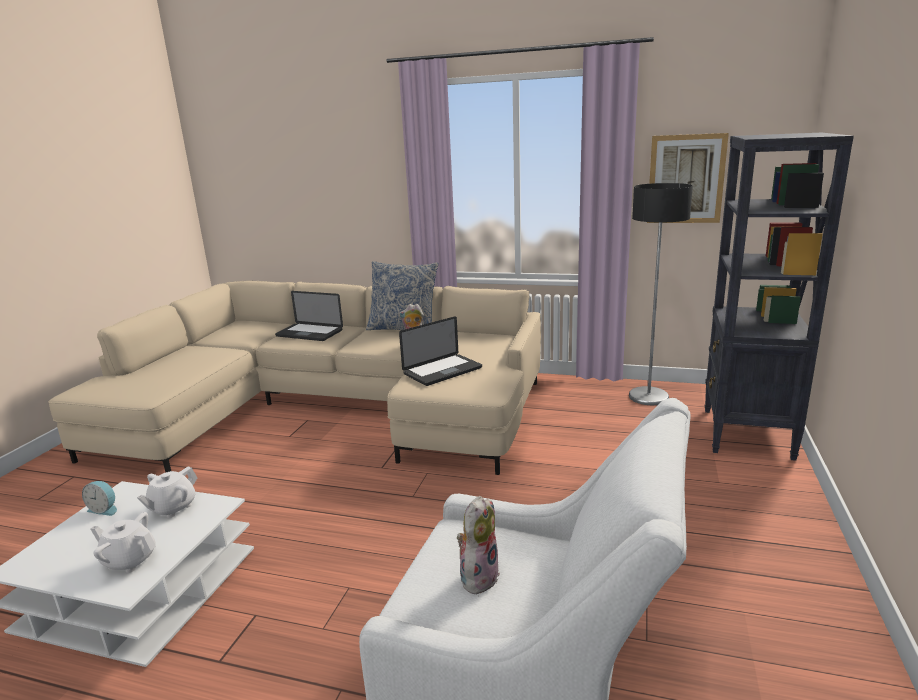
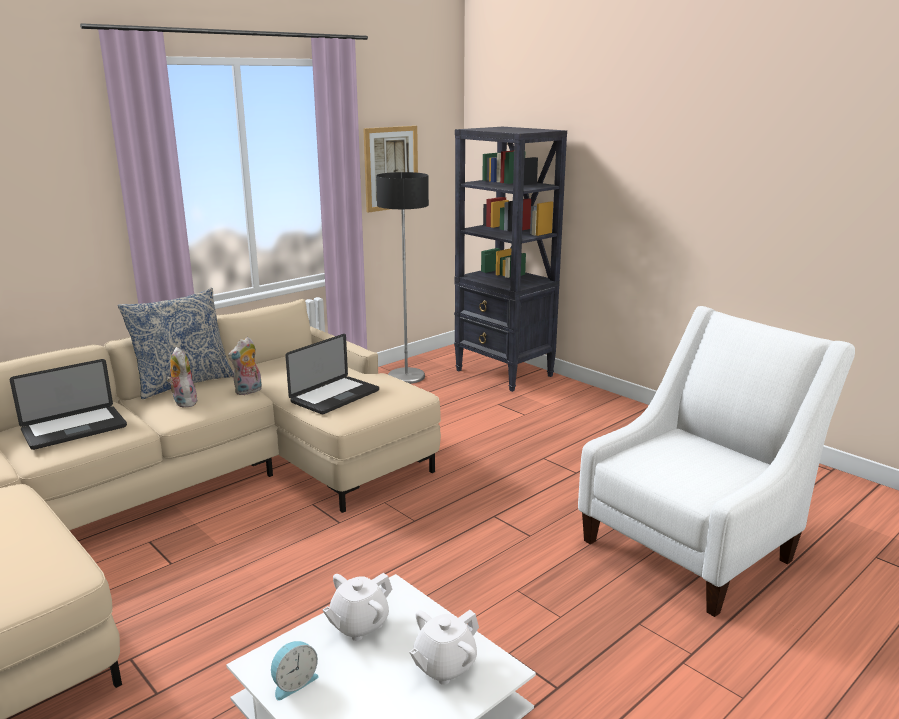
camera: 60 degrees left, 0 degrees up
(172, 508) = (358, 625): white teapot -> white teapot turned 75 degrees clockwise
(442, 371) = (335, 396): laptop -> laptop turned 45 degrees clockwise
(478, 576) = (685, 466): plush toy -> plush toy (183, 402)

